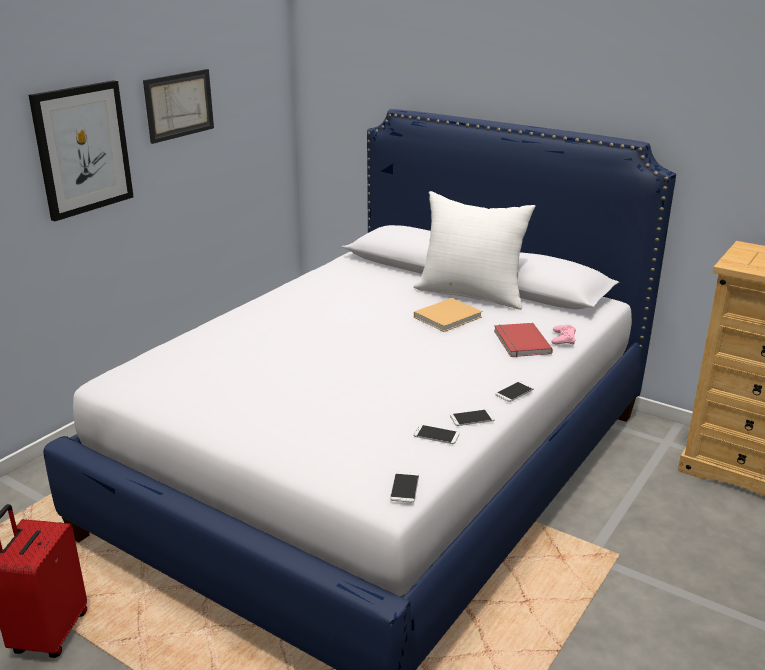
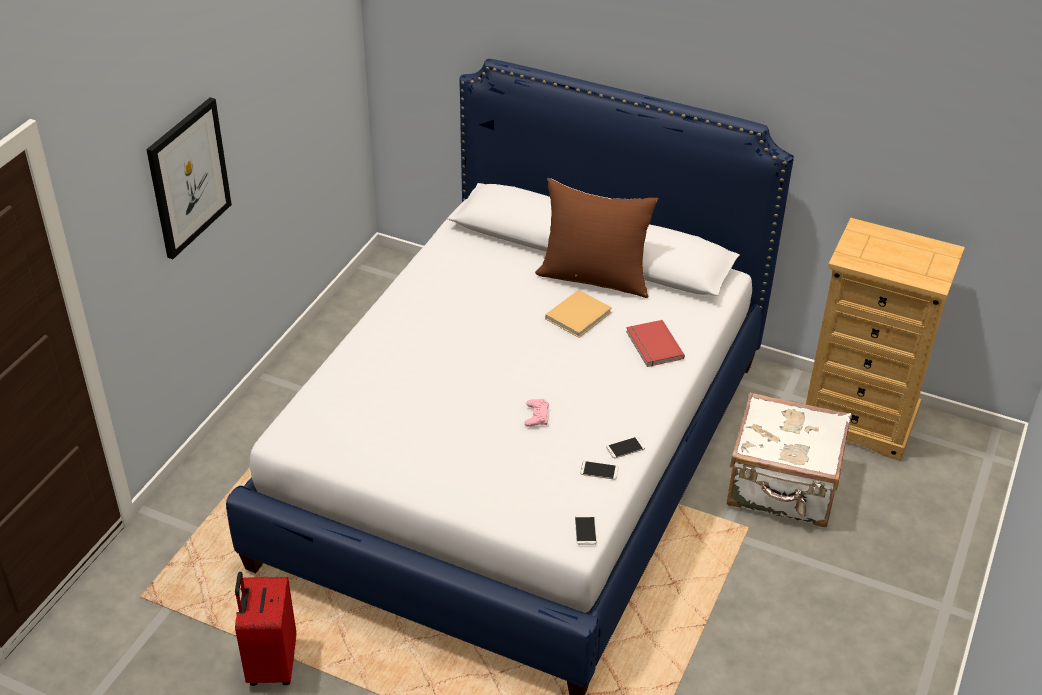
camera: 10 degrees left, 15 degrees up
(179, 105) = (263, 91): picture -> none
(471, 293) = (595, 277): white pillow -> brown pillow
(514, 392) = (657, 412): phone -> none
(563, 338) = (692, 336): pink game controller -> pink game controller (536, 416)
(660, 521) = (783, 488): none -> white suitcase

